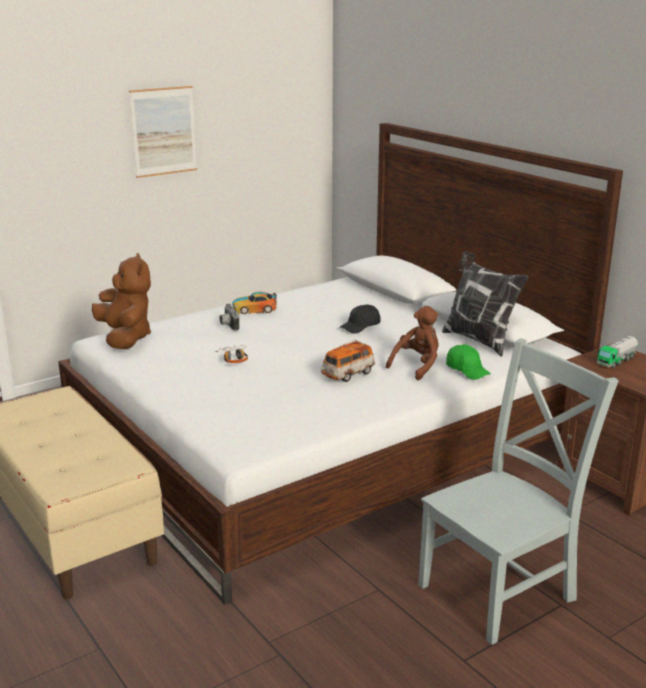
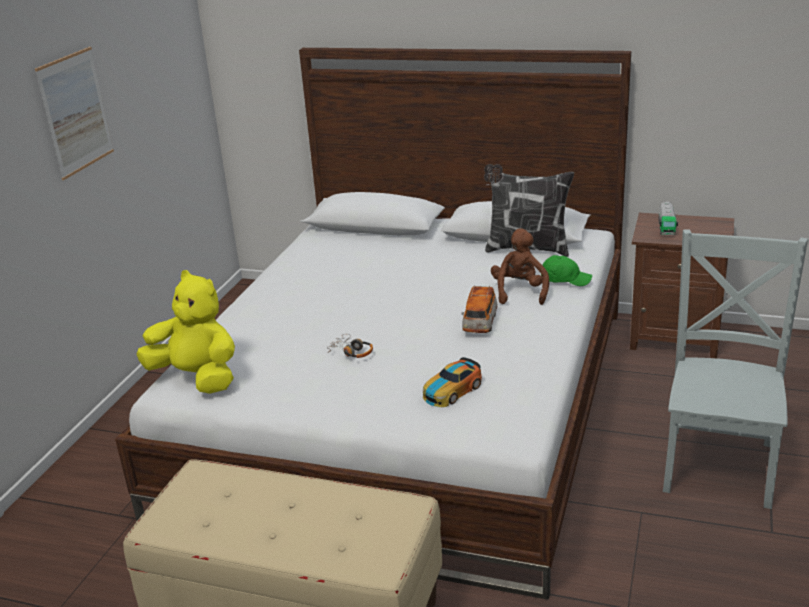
camera: 35 degrees left, 5 degrees up
(125, 338) = (197, 377): brown plush toy -> yellow plush toy
(228, 325) = (284, 320): camera -> none
(254, 309) = (279, 293): toy car -> toy car (451, 390)
(361, 327) = (410, 273): black cap -> none

